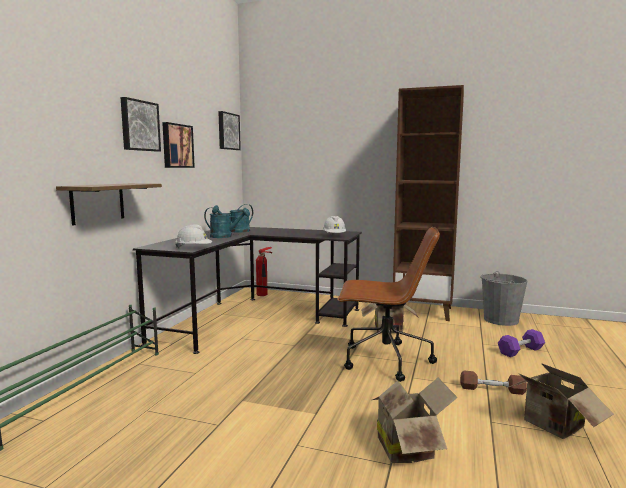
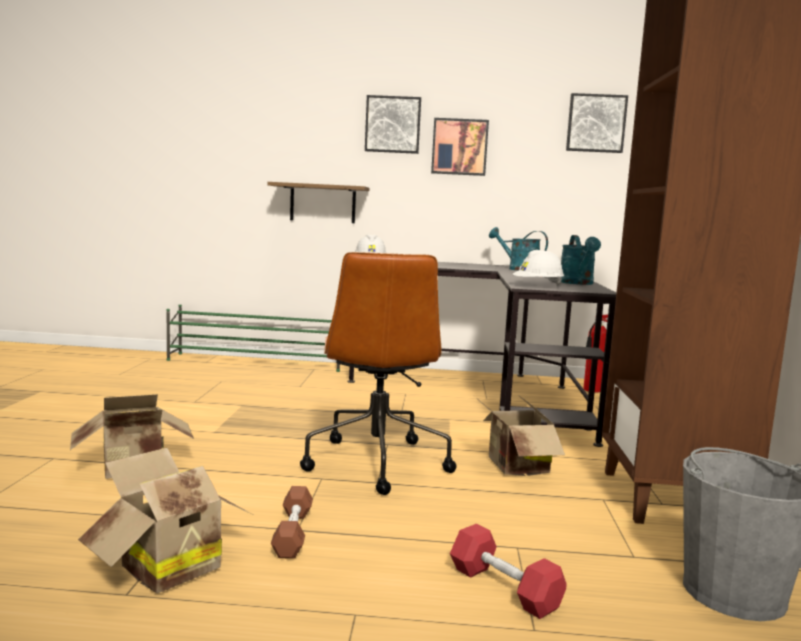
camera: 75 degrees right, 0 degrees up
(225, 236) = (467, 267): turquoise watering can -> turquoise watering can (578, 283)
(520, 351) = (504, 588): purple dumbbell -> red dumbbell

